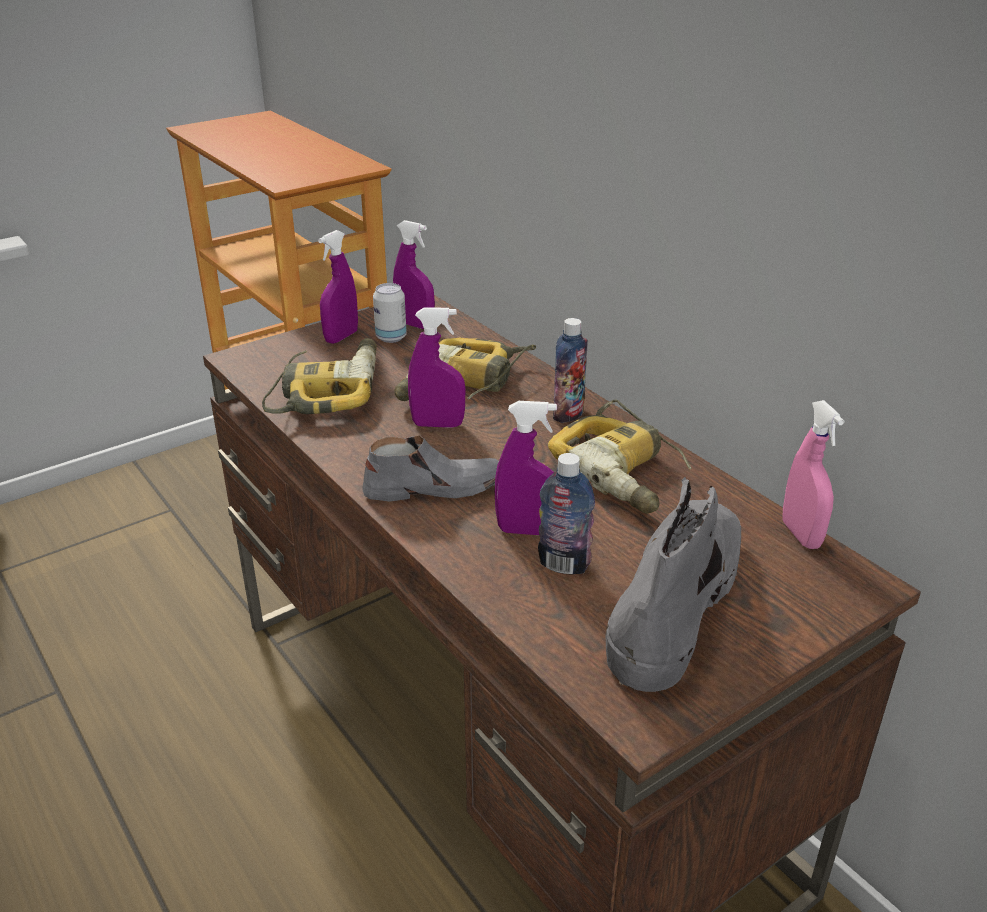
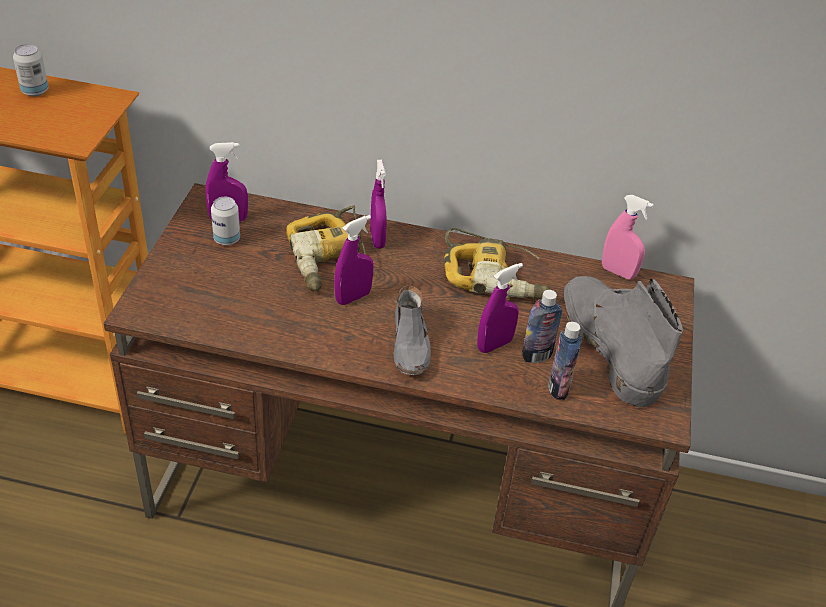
camera: 45 degrees left, 10 degrees up
(311, 149) = (35, 91): none -> can
(327, 390) = (244, 307): power drill -> none
(341, 337) = (189, 256): purple spray bottle -> purple spray bottle (377, 239)
(434, 488) = (411, 345): grey shoe -> grey shoe turned 135 degrees clockwise
(568, 414) = (419, 249): bottle -> bottle (558, 388)

